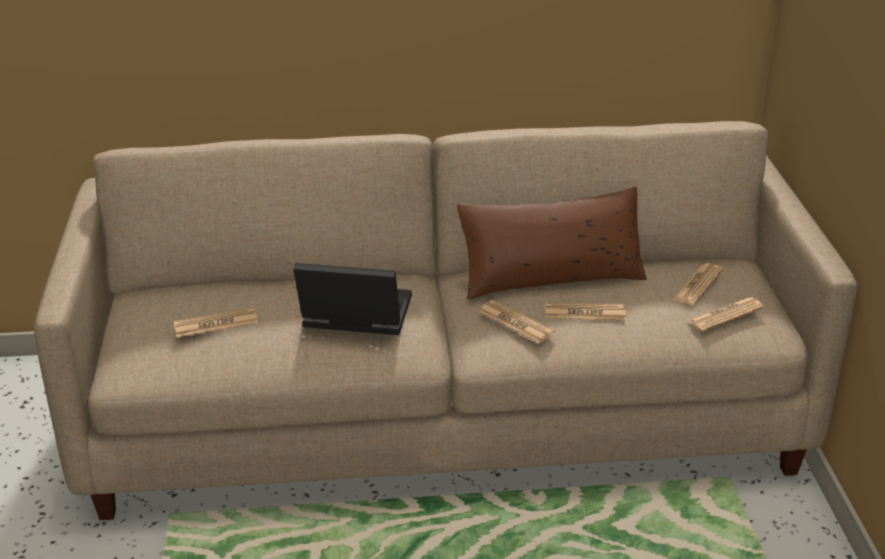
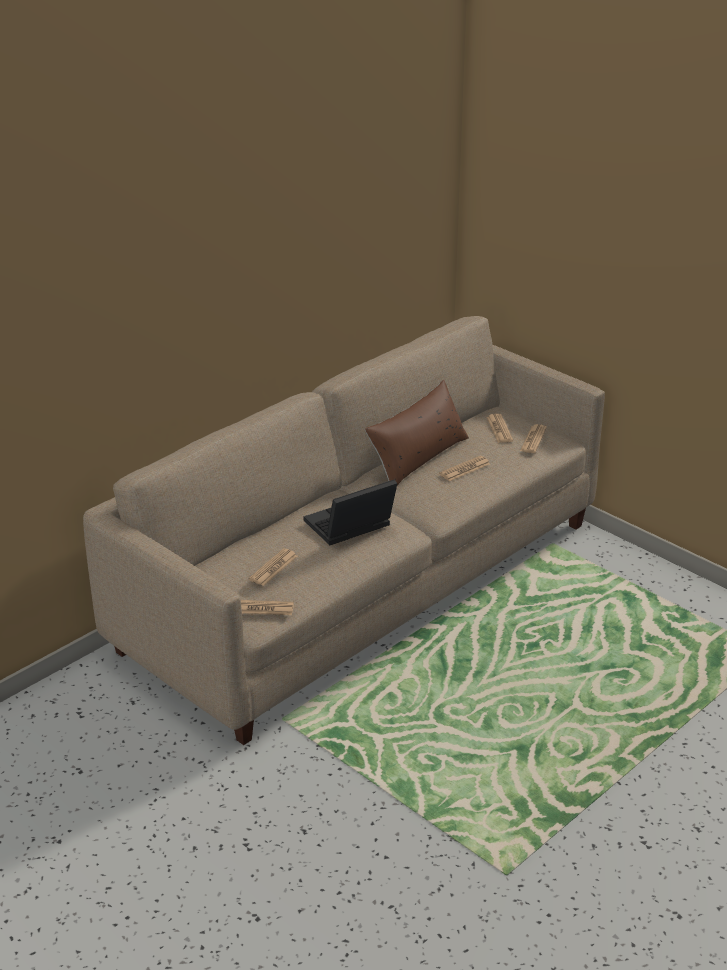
camera: 40 degrees left, 0 degrees up
(516, 323) = (437, 491): newspaper -> newspaper (261, 608)

